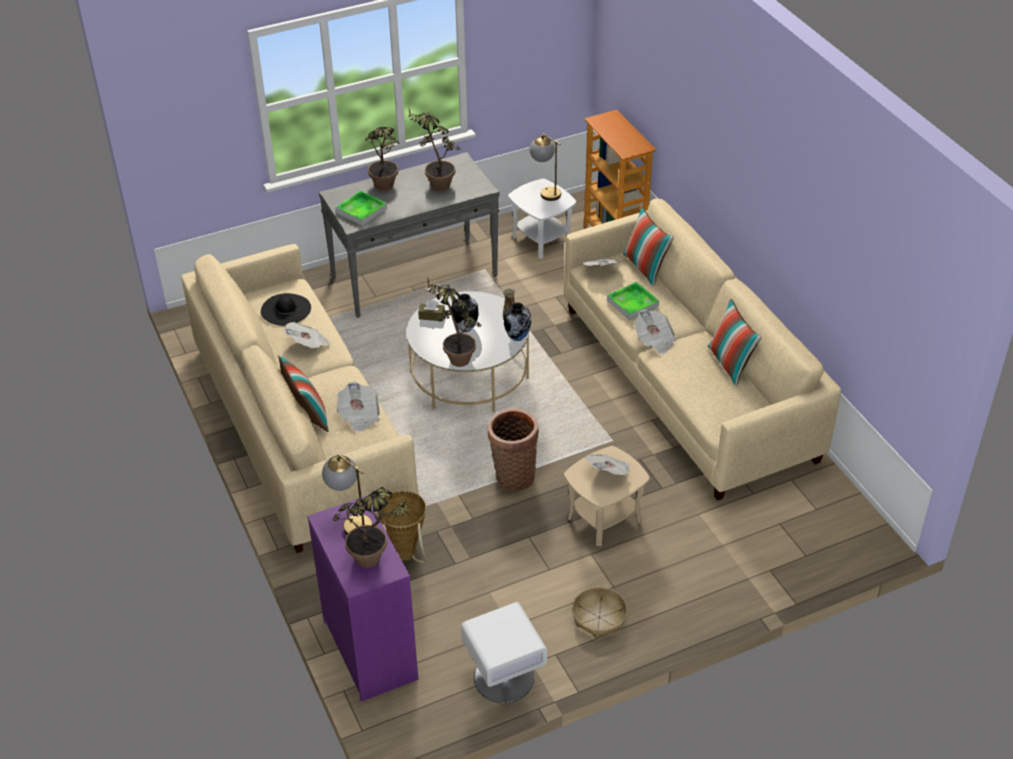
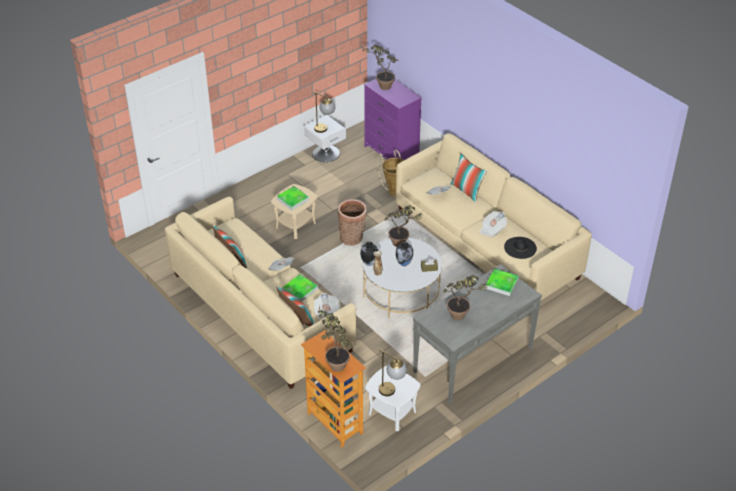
camera: 165 degrees right, 0 degrees up
(350, 522) = (400, 97): table lamp -> table lamp (325, 130)
(386, 189) = (495, 305): potted plant -> potted plant (334, 362)
(599, 617) = (287, 182): basket -> none
(609, 473) = (292, 199): newspaper -> tray

